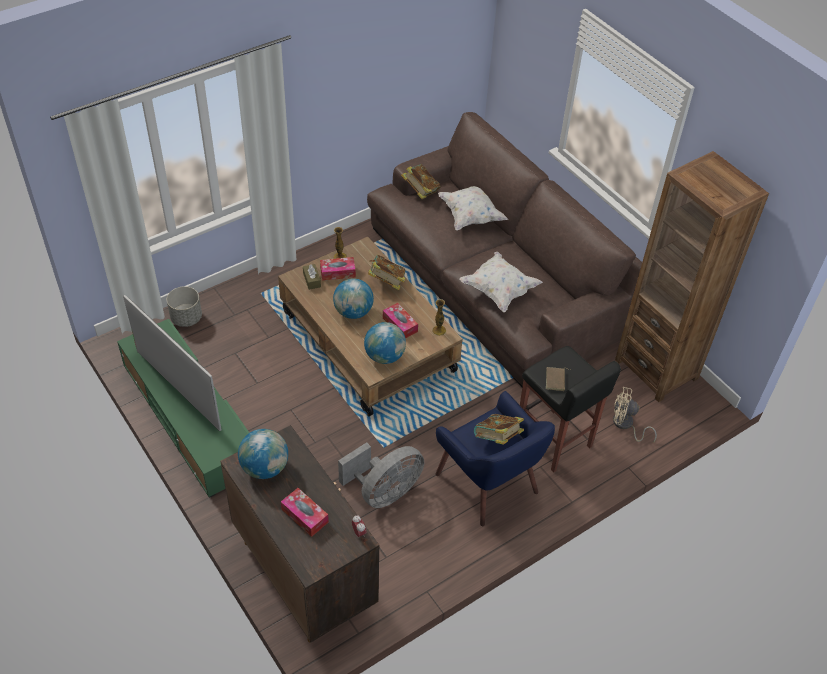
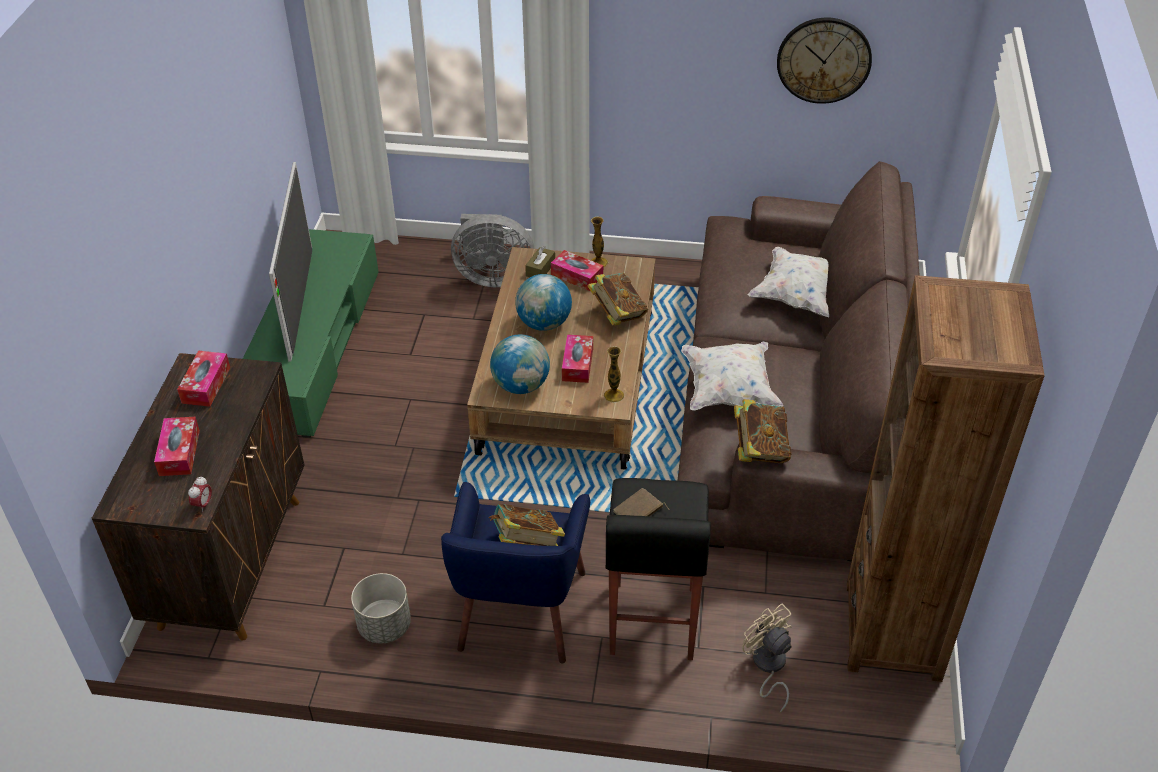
camera: 45 degrees right, 5 degrees down
(186, 318) = (418, 257): grey planter -> grey planter (384, 626)
(265, 467) = (206, 385): globe -> tissue box
(384, 492) = (401, 540): grey fan -> grey fan (493, 277)
(418, 64) = (824, 60): none -> wall clock
(420, 191) = (767, 240): book -> book (759, 449)

